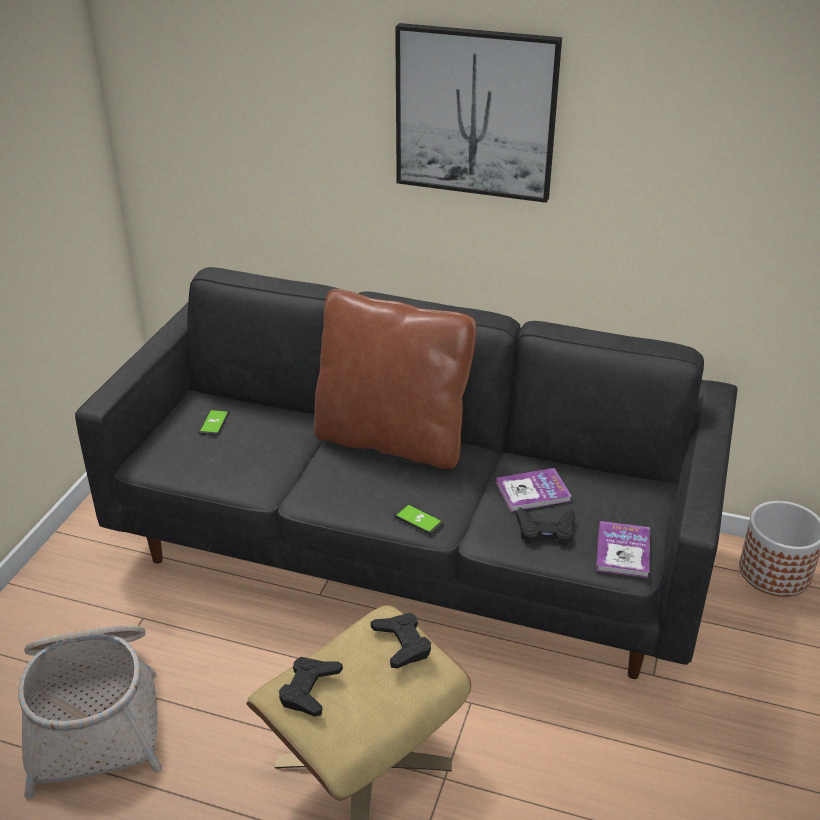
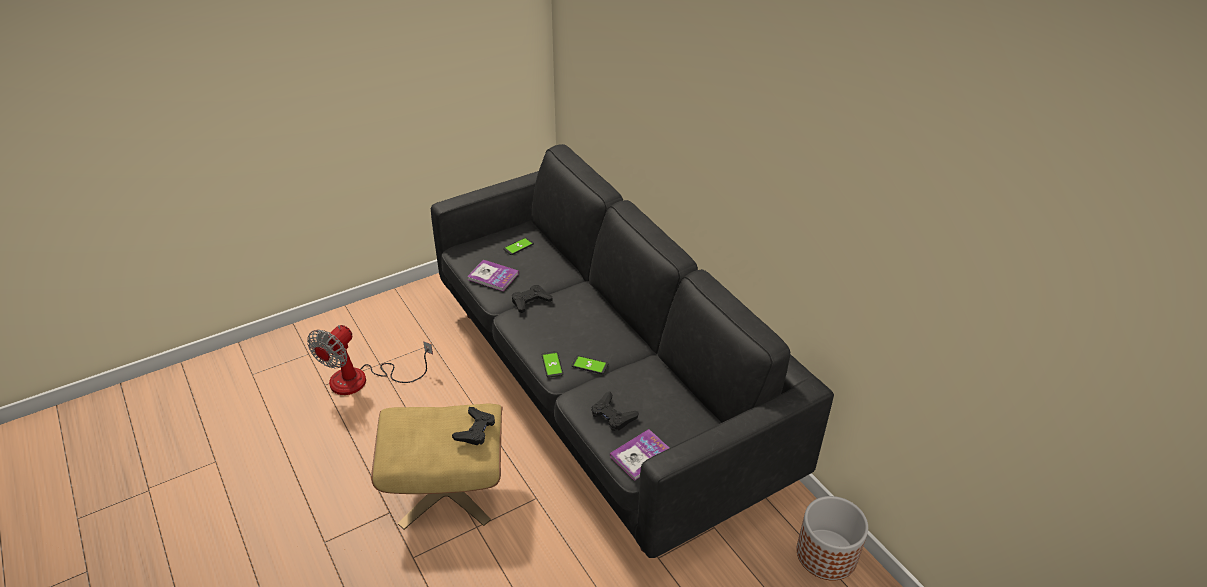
camera: 40 degrees right, 5 degrees up
(95, 714) = (362, 380): basket -> fan
(309, 689) = (406, 423): black game controller -> black game controller (530, 301)
(392, 440) = (598, 309): brown pillow -> none
(458, 498) = (590, 365): none -> phone
(476, 112) = (713, 102): picture -> none
(533, 491) = (638, 387): book -> book (493, 276)

